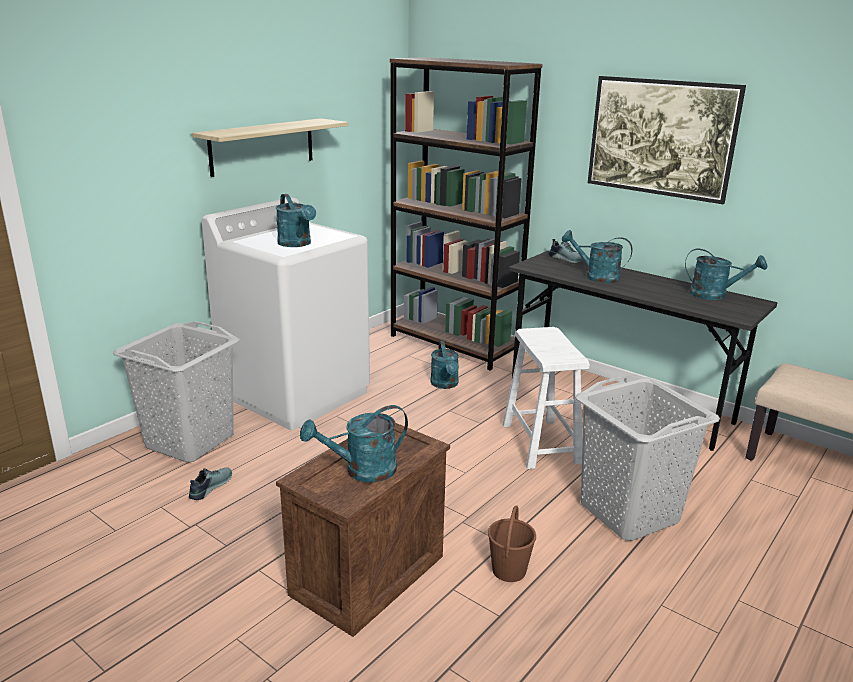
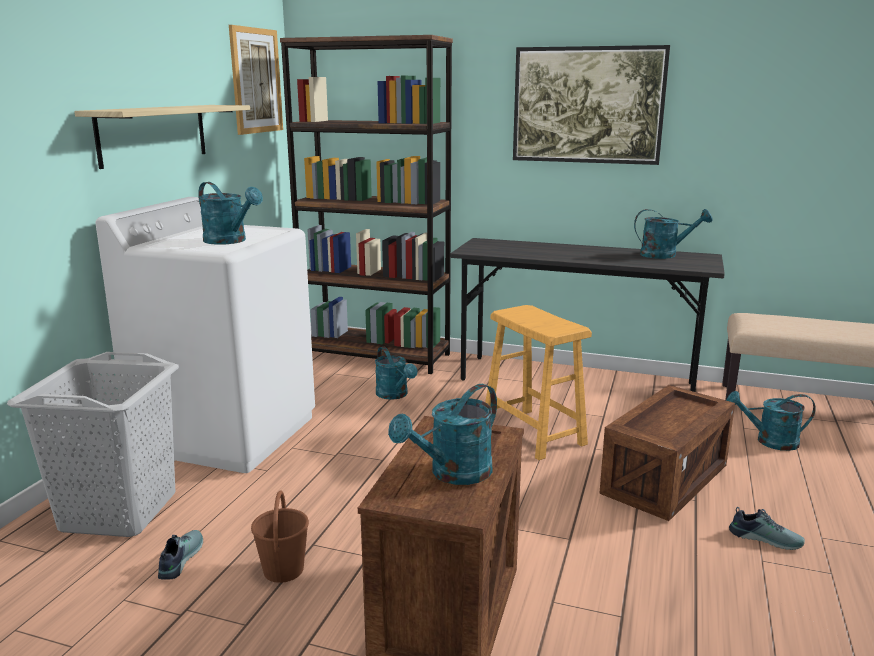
camera: 20 degrees left, 5 degrees down
(371, 93) = (256, 81): none -> picture
(508, 571) = (596, 566): brown bucket -> brown bucket (283, 570)
(540, 444) = (533, 433): white stool -> brown stool
(567, 259) = (500, 242): shoe -> shoe (765, 538)
(596, 277) = (544, 252): turquoise watering can -> turquoise watering can (769, 441)
(629, 512) = (664, 480): grey laundry basket -> crate

